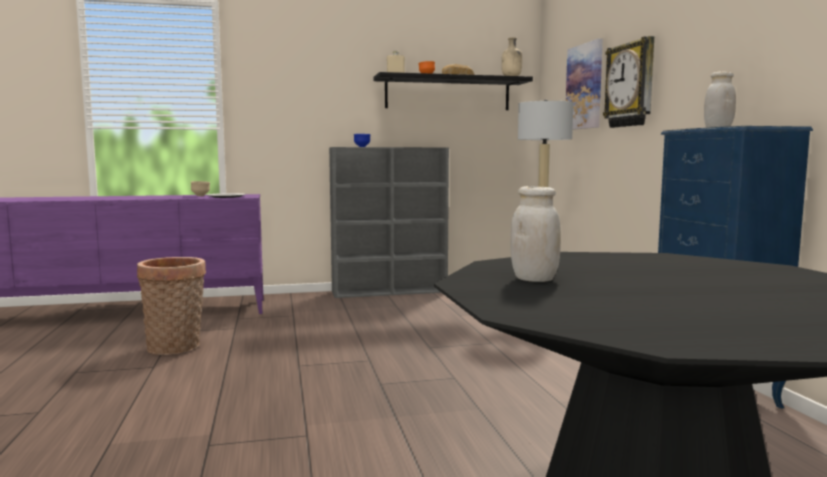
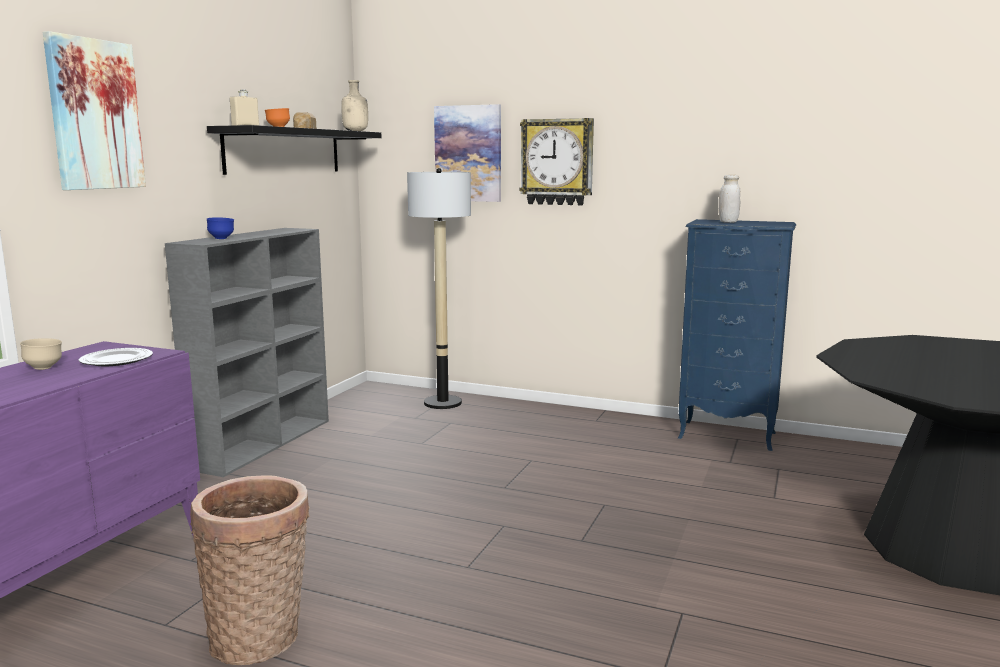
camera: 55 degrees left, 5 degrees up
(288, 71) = (94, 115): none -> picture
(534, 279) = (947, 384): white jar -> none

